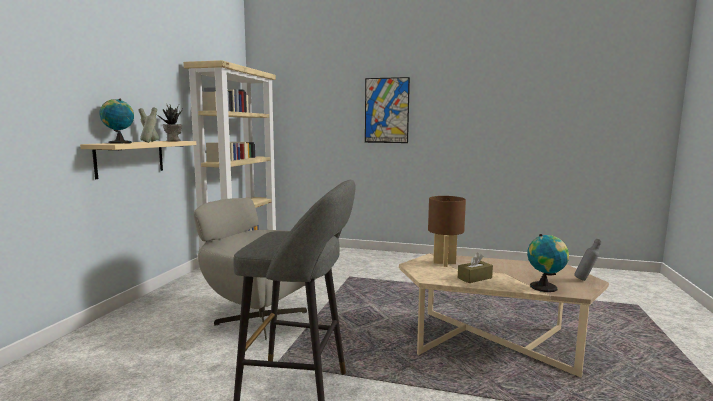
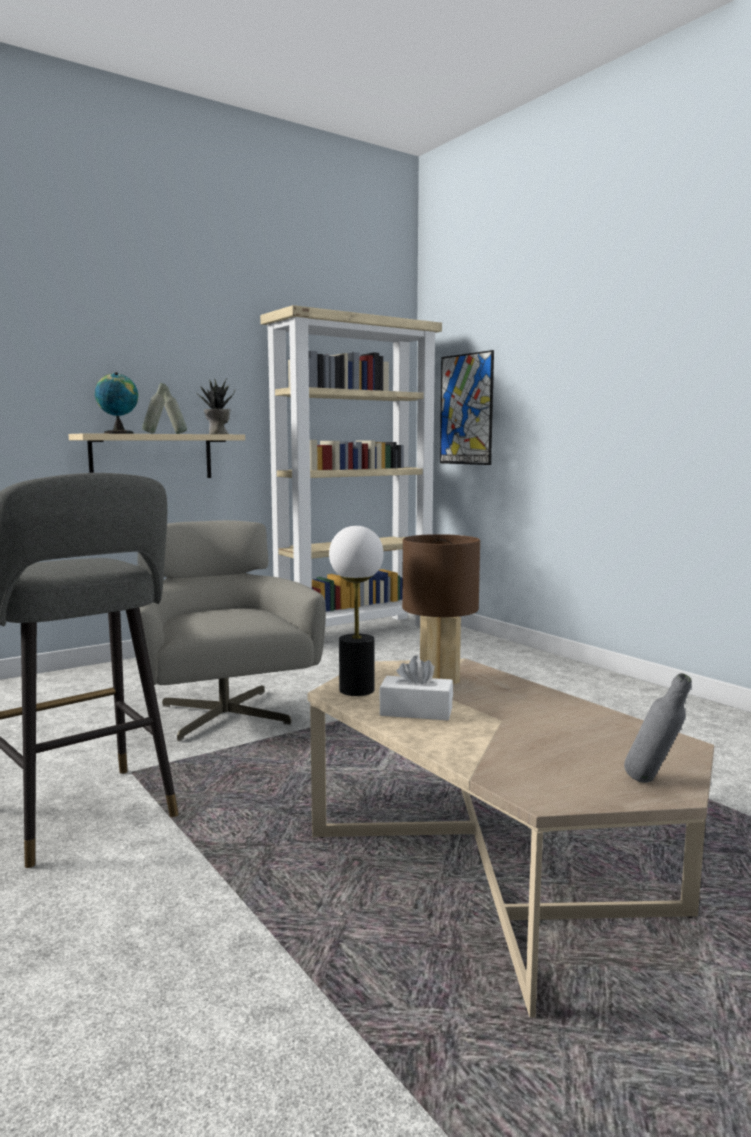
camera: 40 degrees right, 0 degrees up
(386, 110) = (616, 373): picture -> picture (466, 409)
(433, 276) = (357, 690): none -> table lamp
(474, 278) = (416, 711): brown tissue box -> white tissue box
(545, 287) = (503, 765): globe -> none

